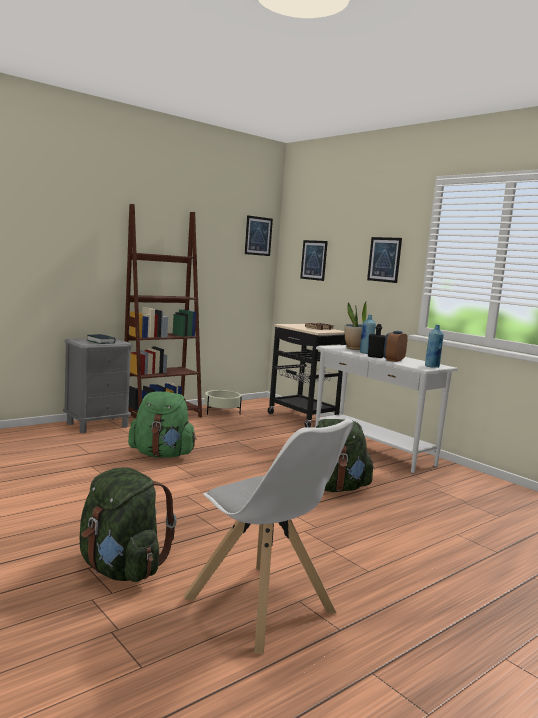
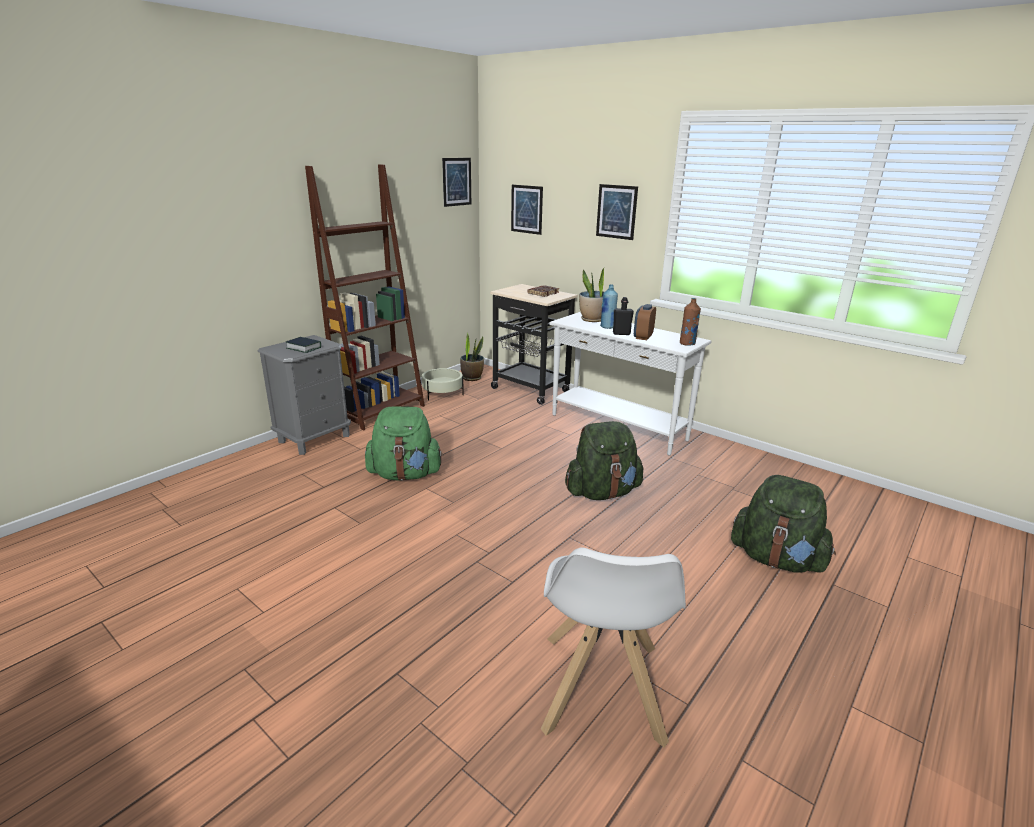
camera: 10 degrees left, 15 degrees up
(121, 569) = (433, 667): green backpack -> green backpack (776, 559)
(253, 405) = (472, 378): none -> potted plant
(262, 607) = (601, 691): chair -> chair turned 60 degrees clockwise
(432, 367) = (687, 344): blue bottle -> brown bottle

